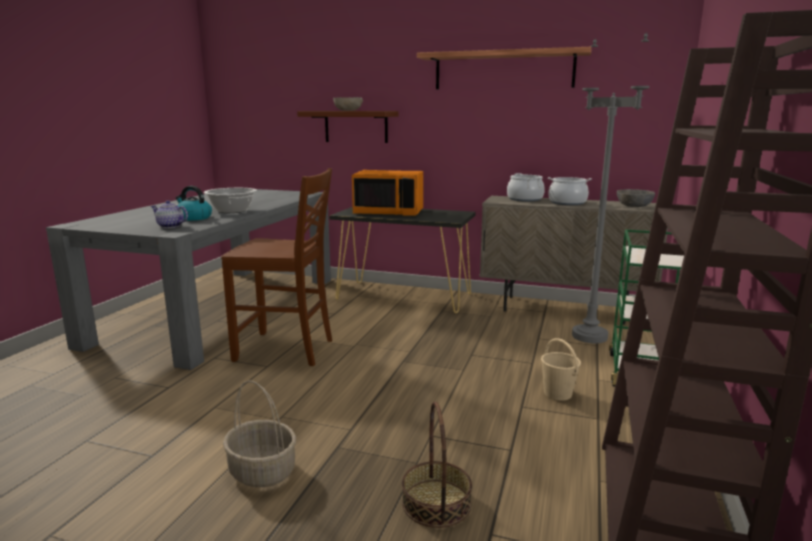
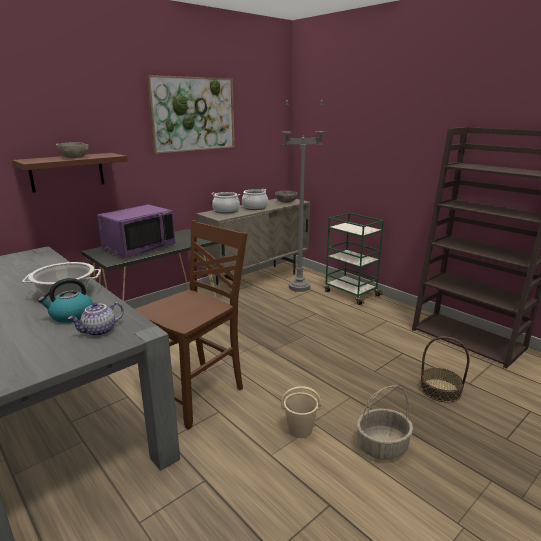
camera: 60 degrees left, 5 degrees up
(389, 212) = (139, 248): orange microwave -> purple microwave
(503, 70) = (193, 114): shelf -> picture
(558, 394) = (356, 320): beige bucket -> beige bucket (300, 429)

